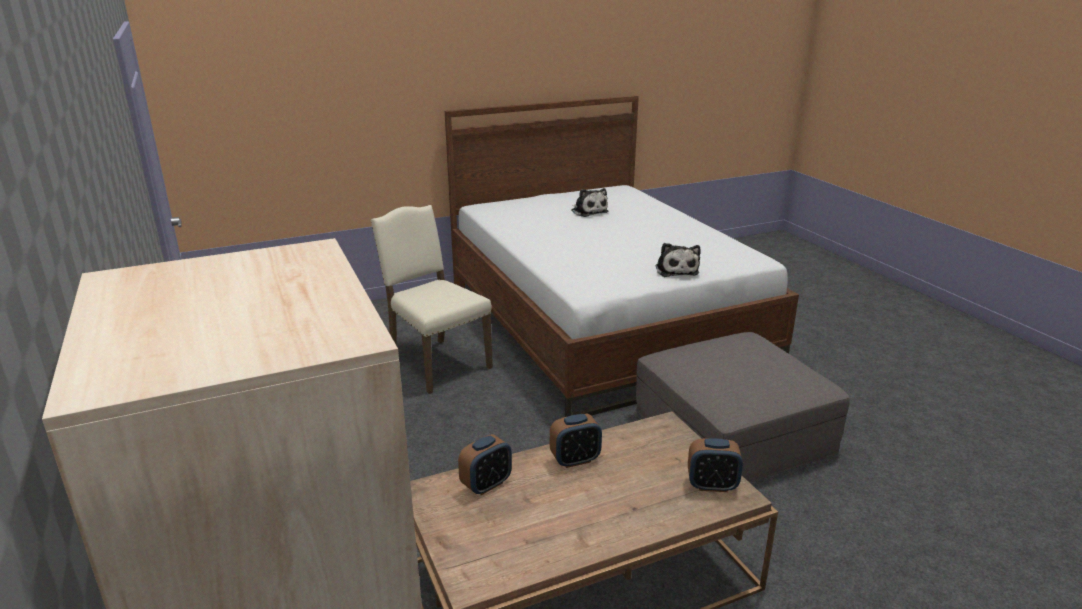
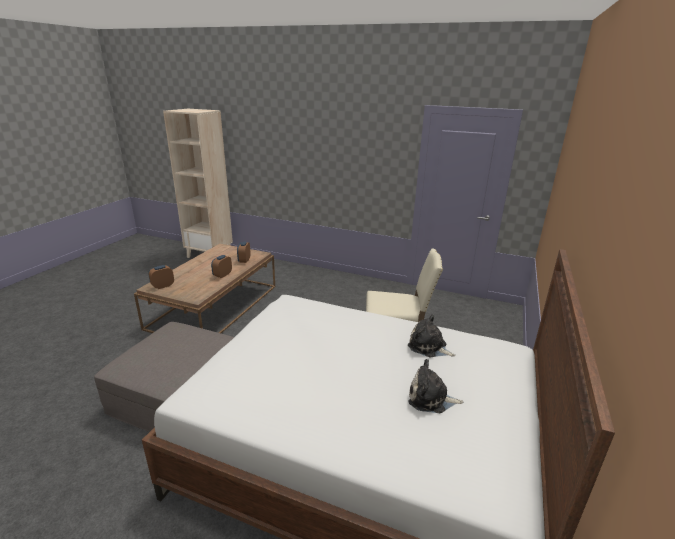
camera: 135 degrees right, 0 degrees up
(676, 270) = (250, 345): plush toy -> plush toy (429, 347)

